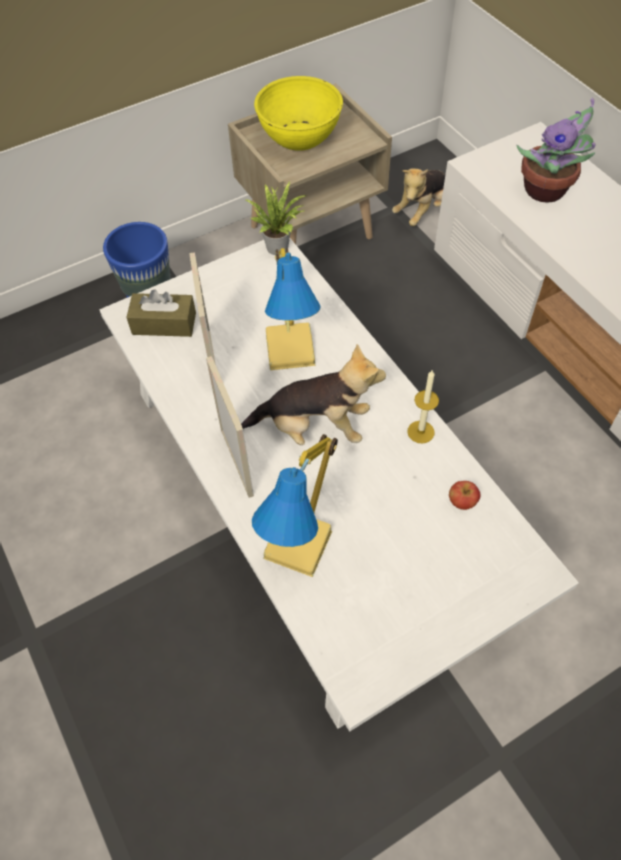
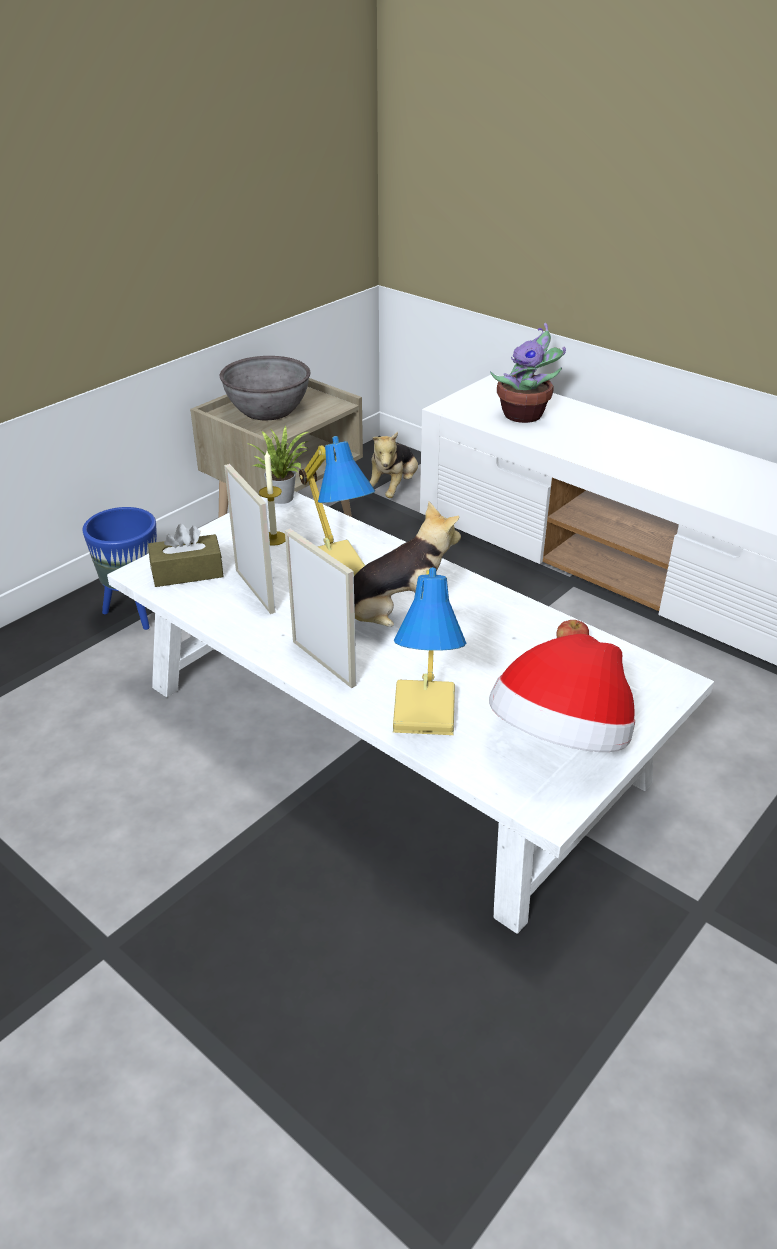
camera: 20 degrees left, 20 degrees down
(299, 136) = (268, 411): yellow bowl -> grey bowl
(403, 610) = (561, 739): none -> hat
(420, 432) = (501, 604): candle -> candle (274, 538)

